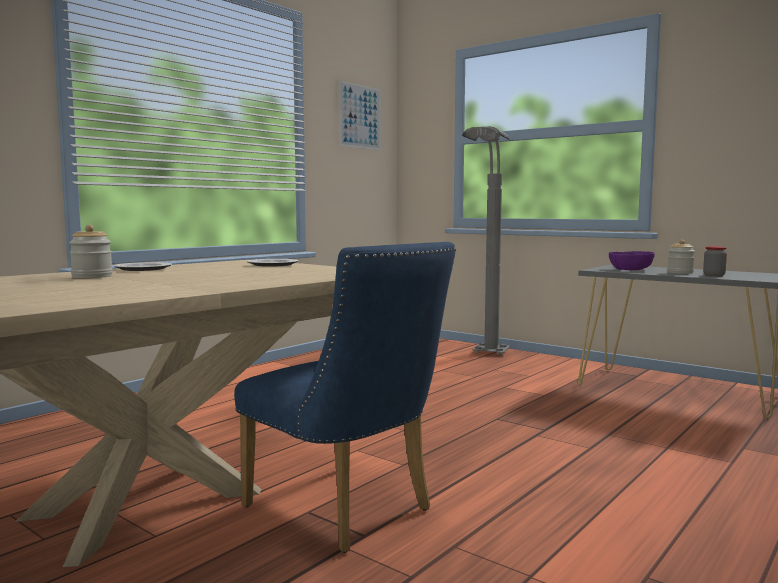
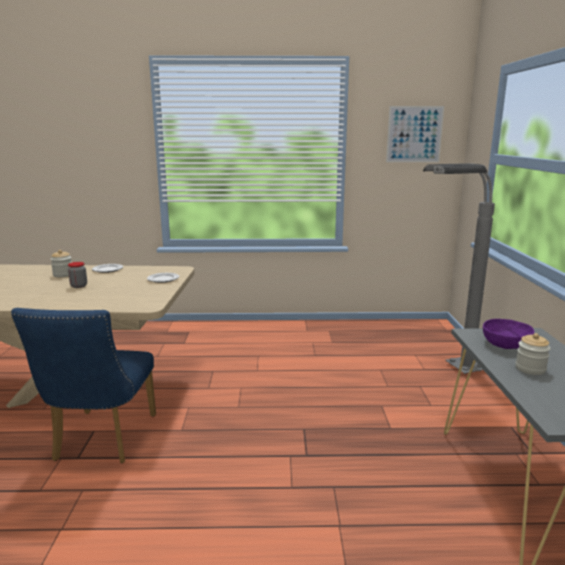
camera: 50 degrees right, 10 degrees up
(714, 275) = (537, 389): jar -> jar (79, 286)

